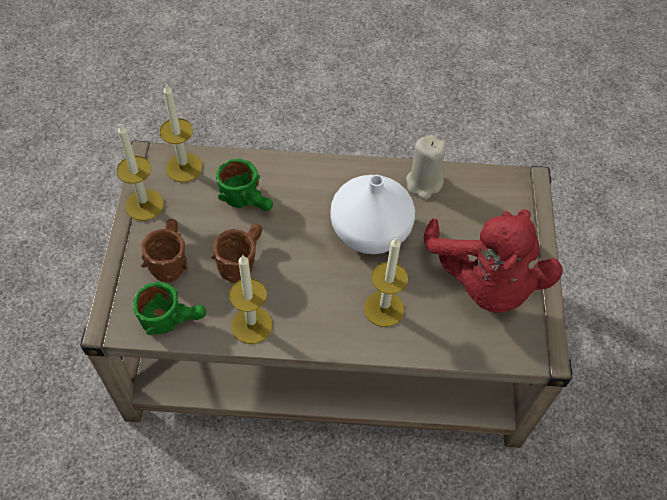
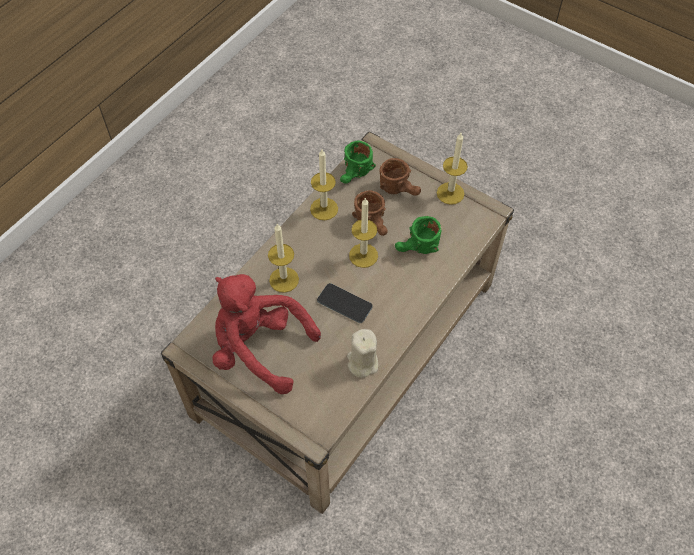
camera: 125 degrees right, 0 degrees up
(184, 167) = (470, 226): candle -> candle (363, 255)
(369, 233) = (344, 303): white vase -> phone

